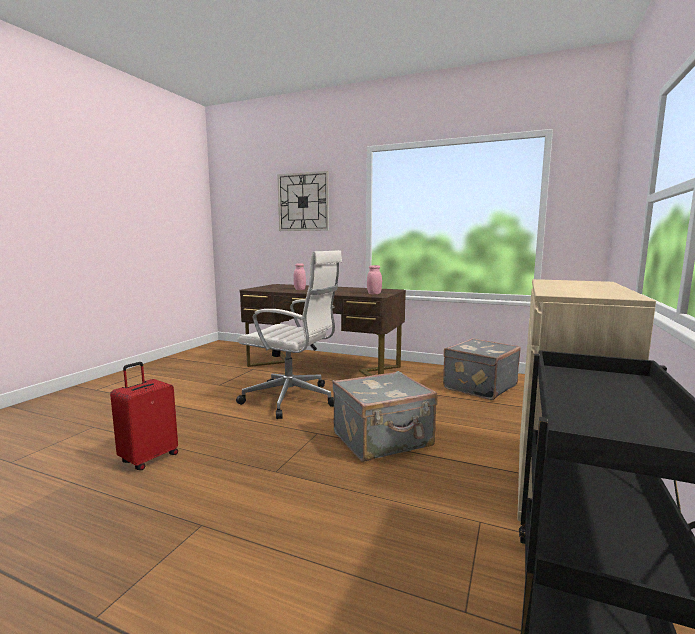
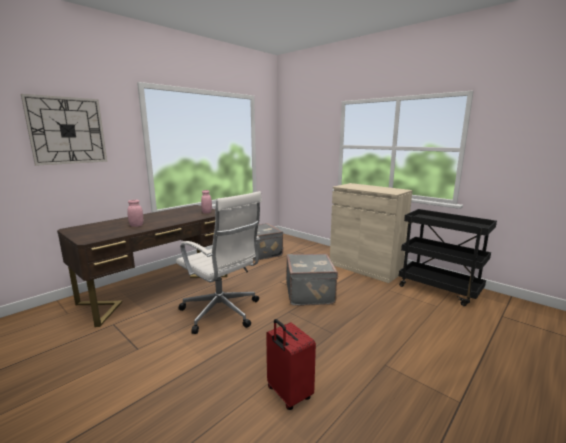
camera: 70 degrees left, 5 degrees up
(292, 400) = (222, 313): white office chair -> white office chair turned 90 degrees clockwise

